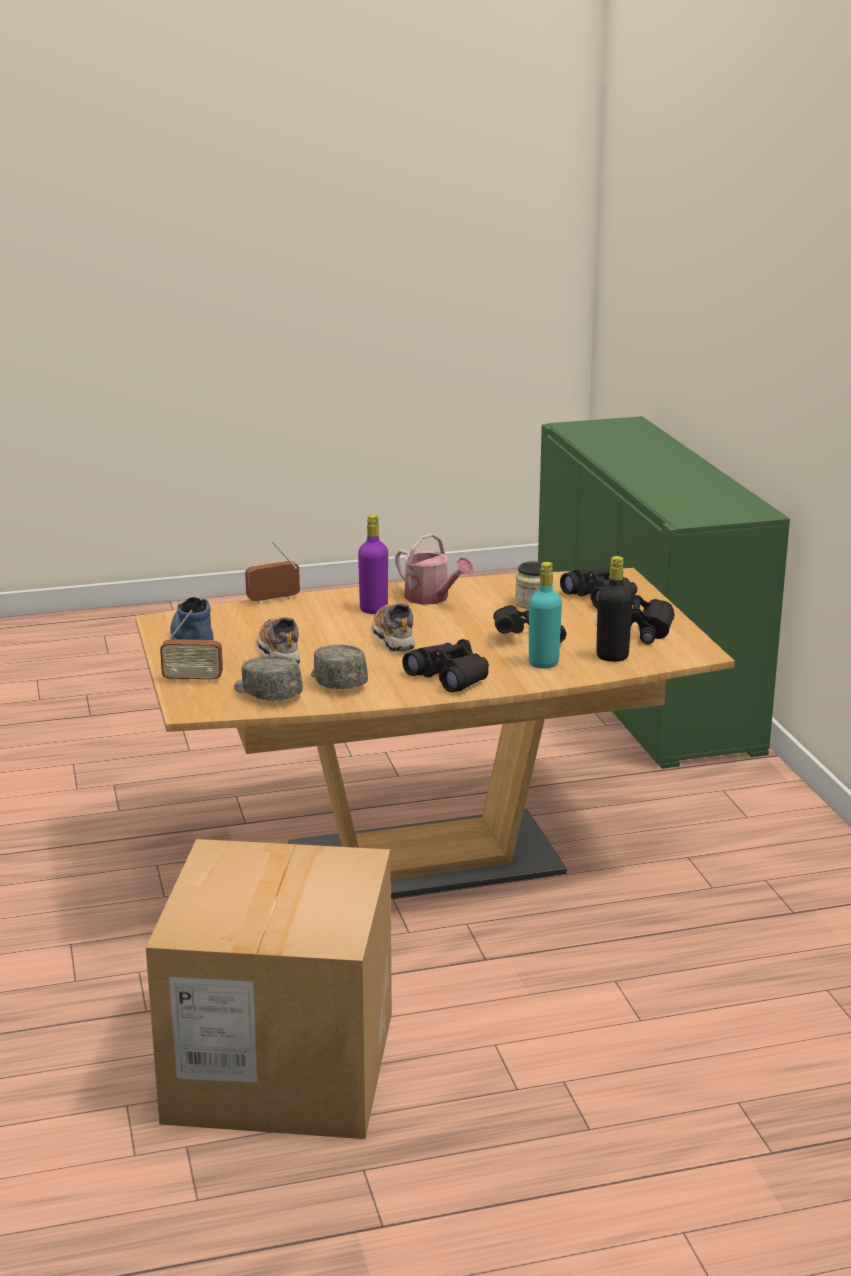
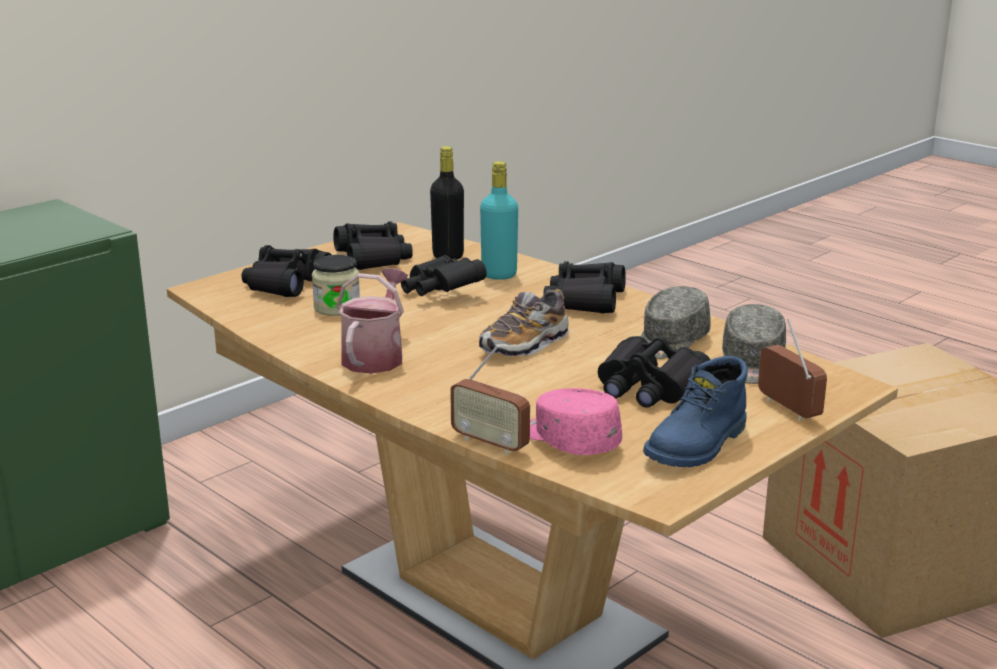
camera: 120 degrees left, 0 degrees up
(248, 617) = (569, 440): none -> pink cap
(279, 653) = (649, 387): shoe -> black binoculars
(373, 609) = (449, 376): purple bottle -> none

